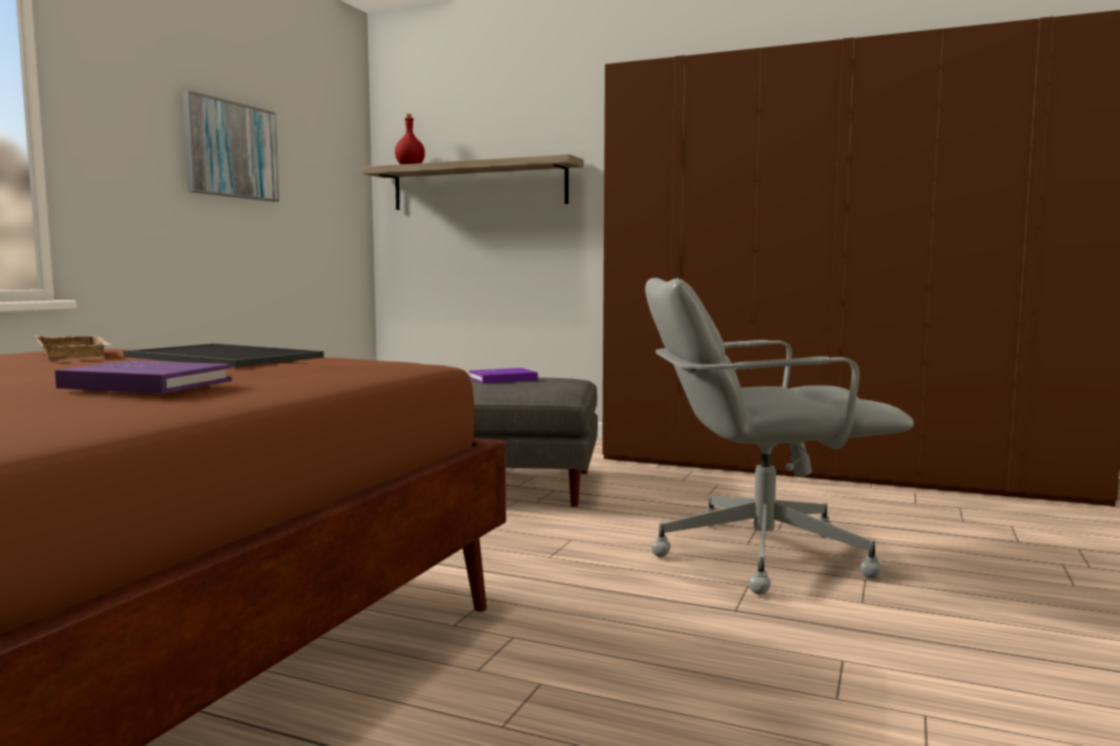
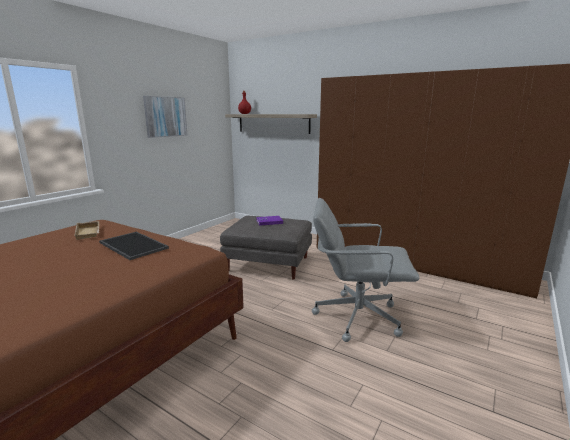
camera: 10 degrees right, 10 degrees up
(147, 384) = (90, 278): purple book -> none

